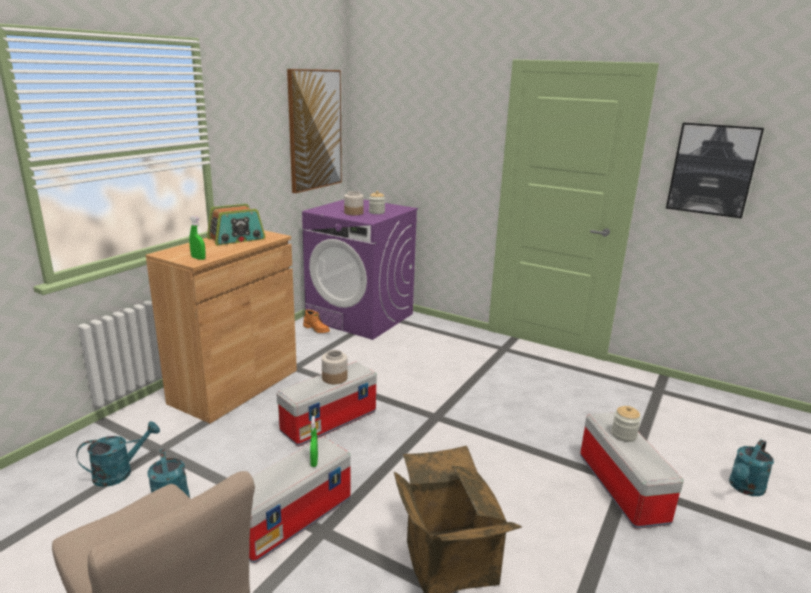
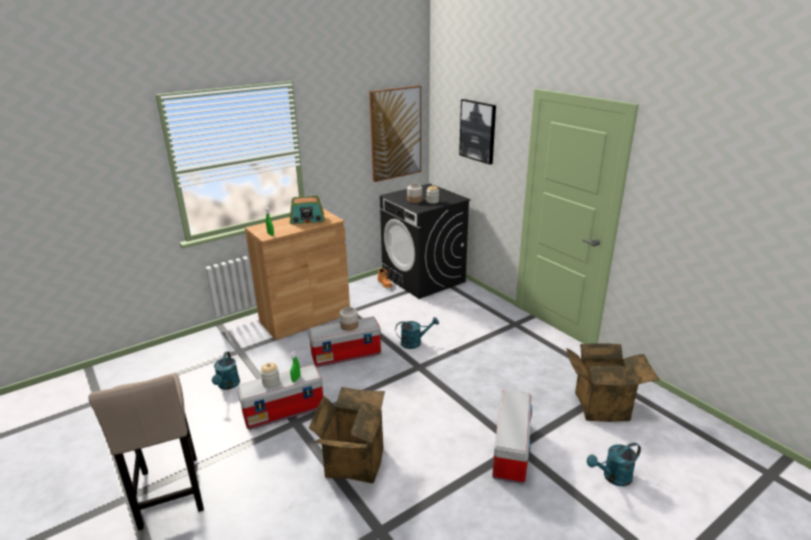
camera: 25 degrees right, 5 degrees up
(120, 472) = (213, 359): turquoise watering can -> turquoise watering can (415, 342)
(361, 317) = (424, 278): purple washing machine -> black washing machine
(623, 435) = (514, 411): jar -> jar (271, 382)
(662, 413) = (602, 404): none -> cardboard box
(712, 169) = (676, 203): picture -> picture (478, 131)

